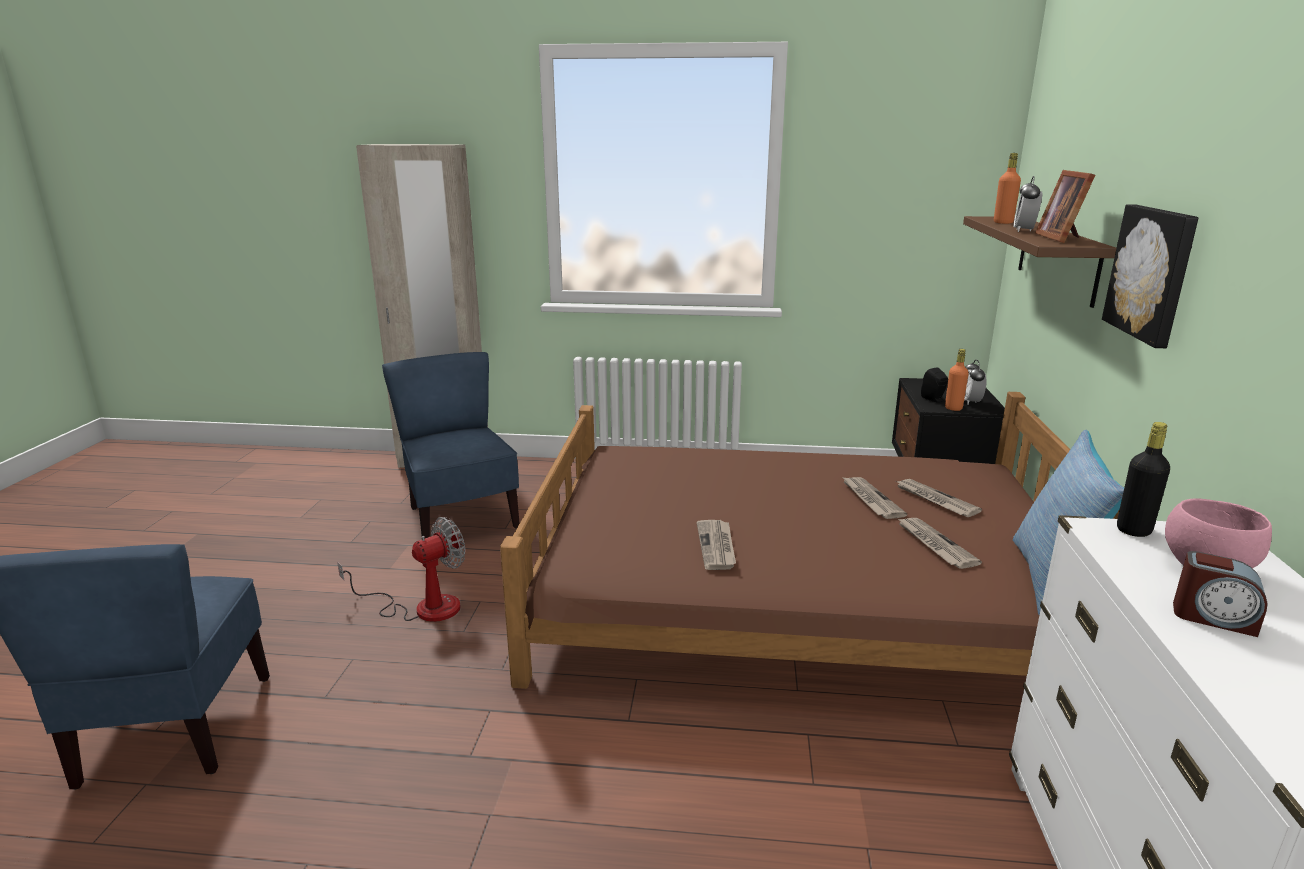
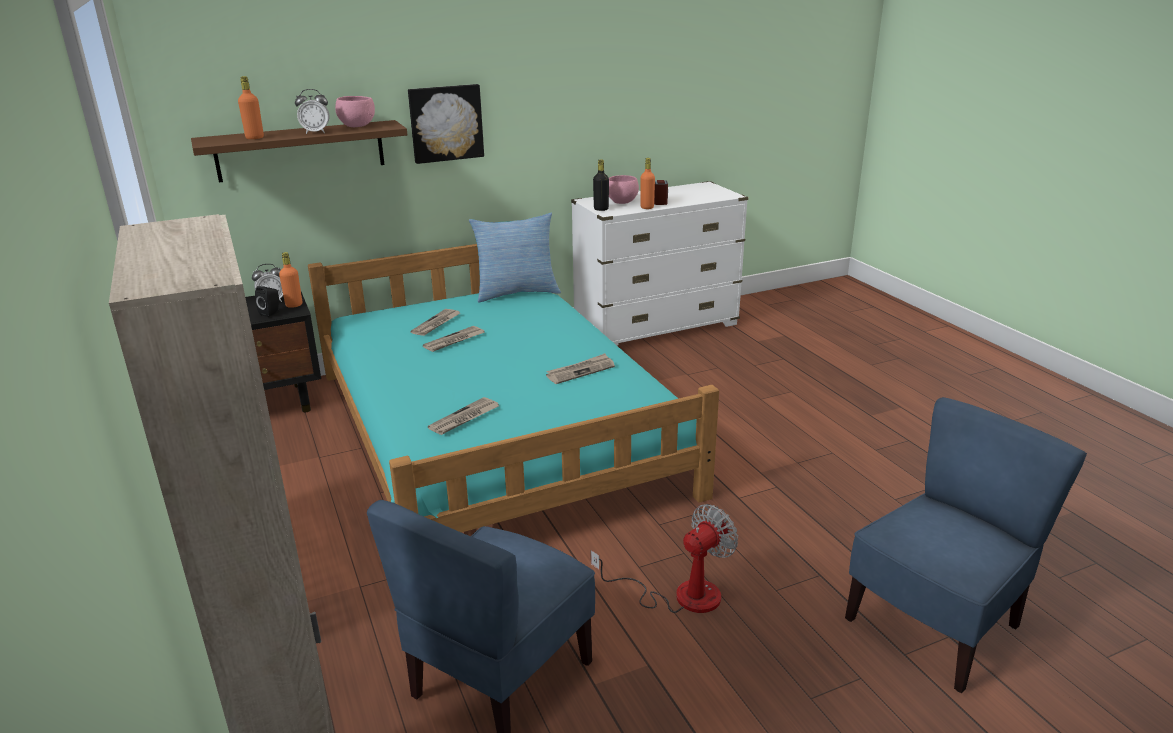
camera: 120 degrees left, 5 degrees up
(422, 607) = (680, 595): fan -> fan turned 120 degrees clockwise
(791, 596) = (496, 430): brown bed -> turquoise bed
(934, 544) = (507, 317): newspaper -> newspaper (464, 418)
(1062, 238) = (358, 126): picture frame -> pink bowl
(1144, 582) = (647, 207): none -> orange bottle

